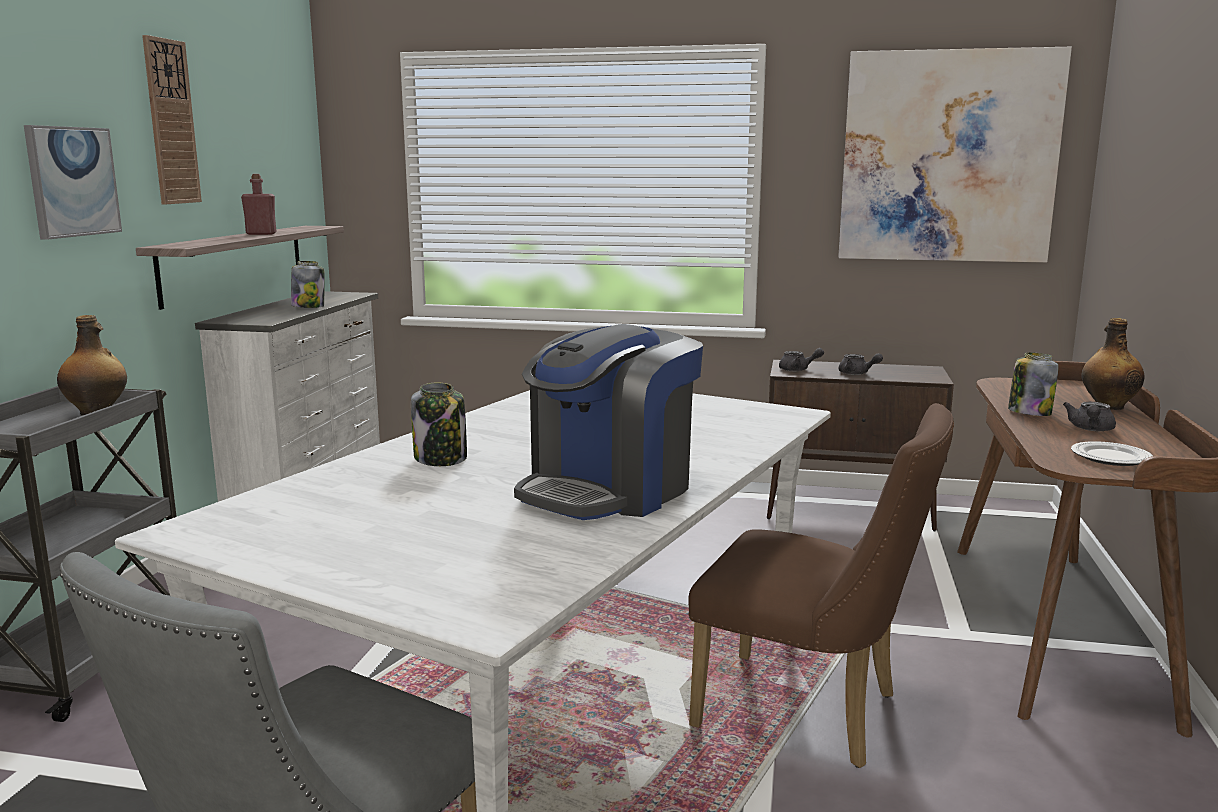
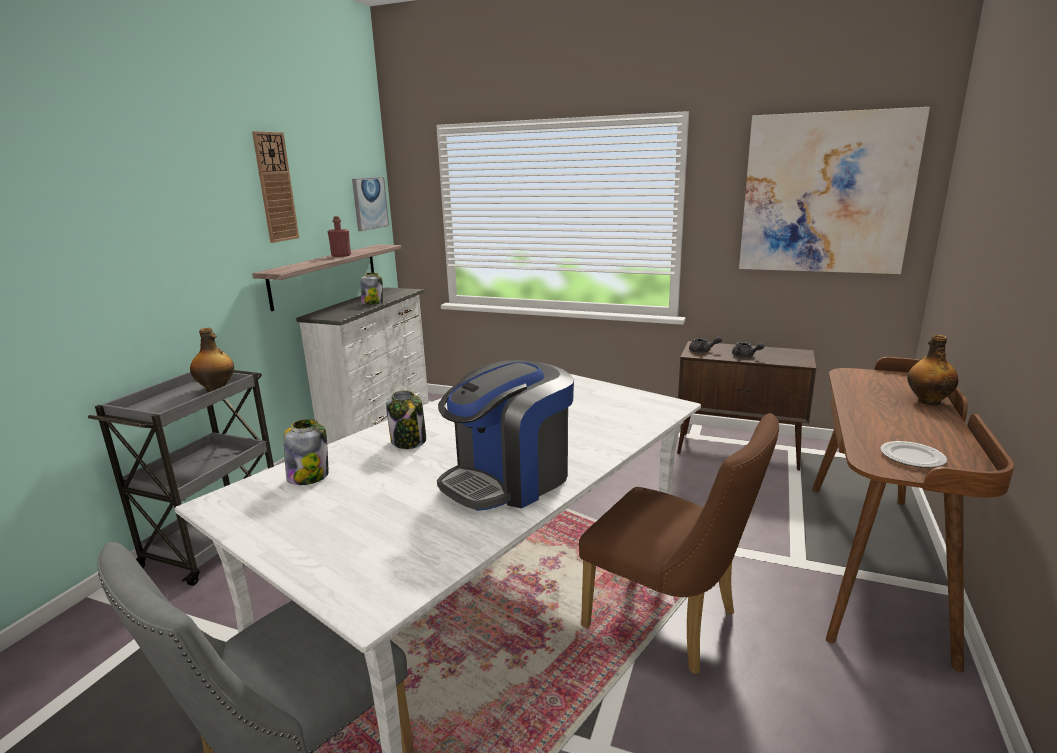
camera: 10 degrees right, 5 degrees up
(72, 181) = (204, 235): picture -> picture (369, 203)
(1029, 412) = (860, 406): jar -> jar (309, 476)
(1090, 429) = (905, 426): grey teapot -> none

